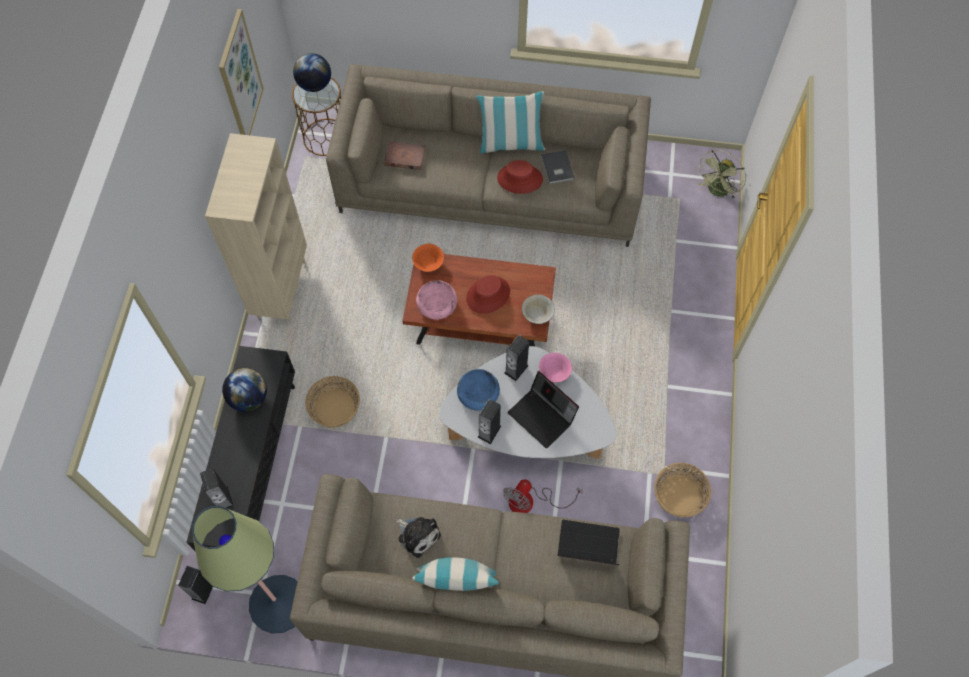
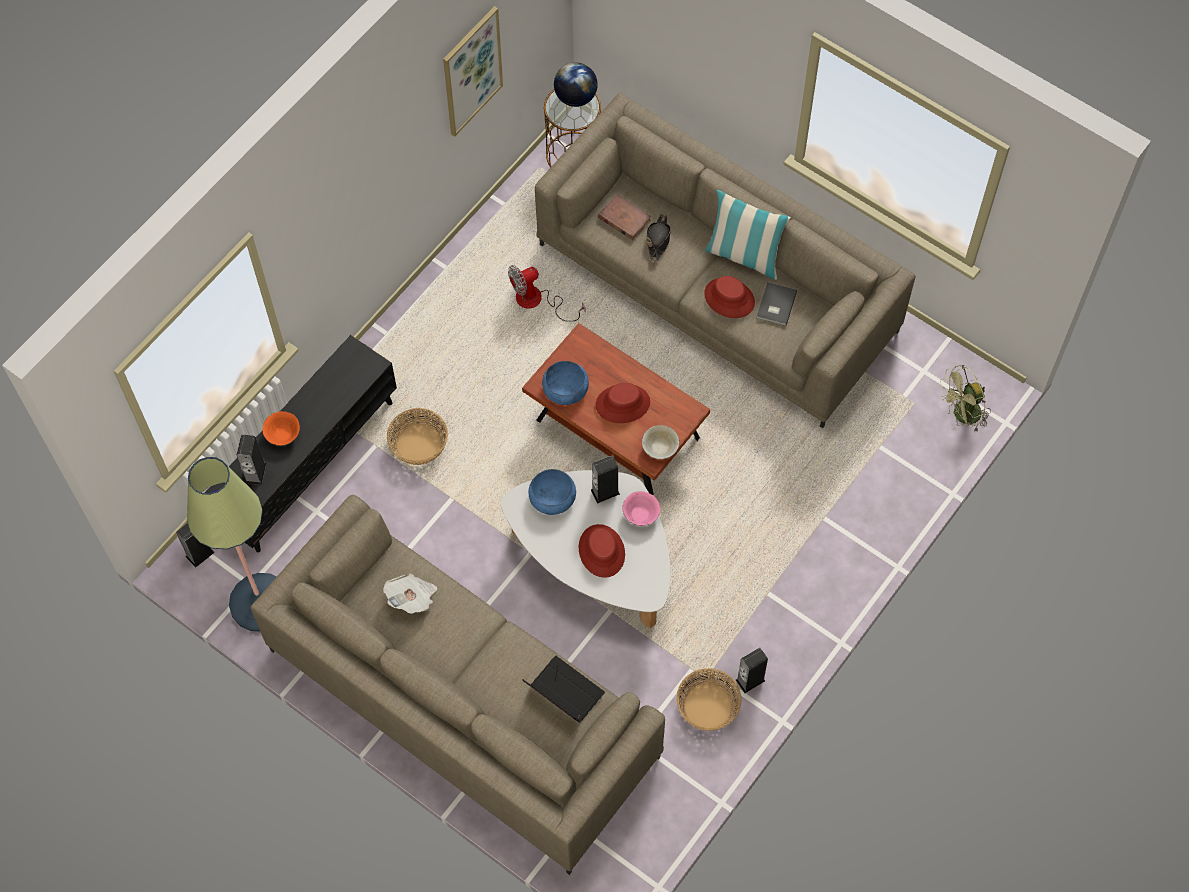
camera: 30 degrees right, 0 degrees up
(249, 398) = (331, 390): globe -> none
(281, 289) = (435, 297): beige bookcase -> none
(417, 535) = (412, 598): plush toy -> newspaper
(428, 263) = (582, 342): orange bowl -> orange bowl (283, 434)
(437, 305) = (565, 388): pink bowl -> blue bowl
(440, 161) = (658, 239): none -> black hat
(456, 583) = (422, 660): pillow -> none
(489, 431) = (541, 538): speaker -> speaker (750, 680)
(530, 502) = (554, 634): fan -> fan (538, 301)
(542, 416) = (602, 551): laptop -> red hat

